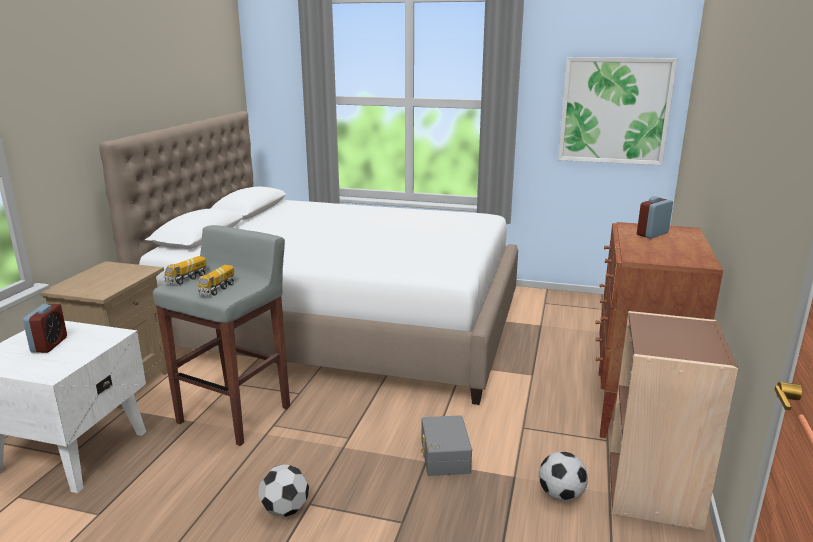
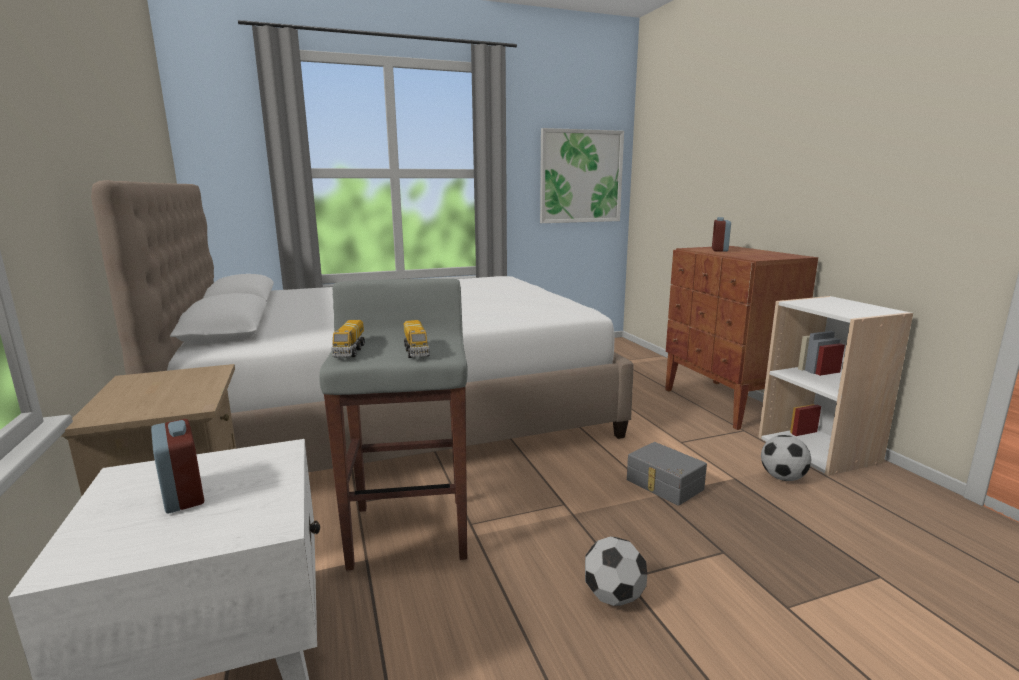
camera: 35 degrees left, 5 degrees down
(654, 489) = (819, 449): brown bookcase -> white bookcase

